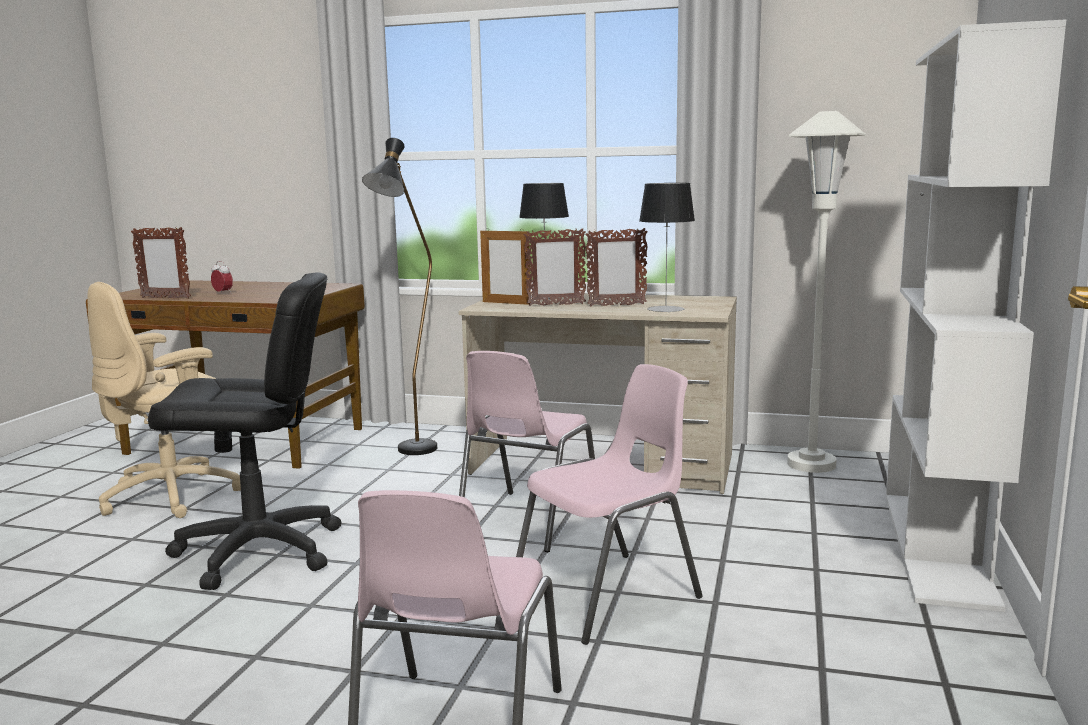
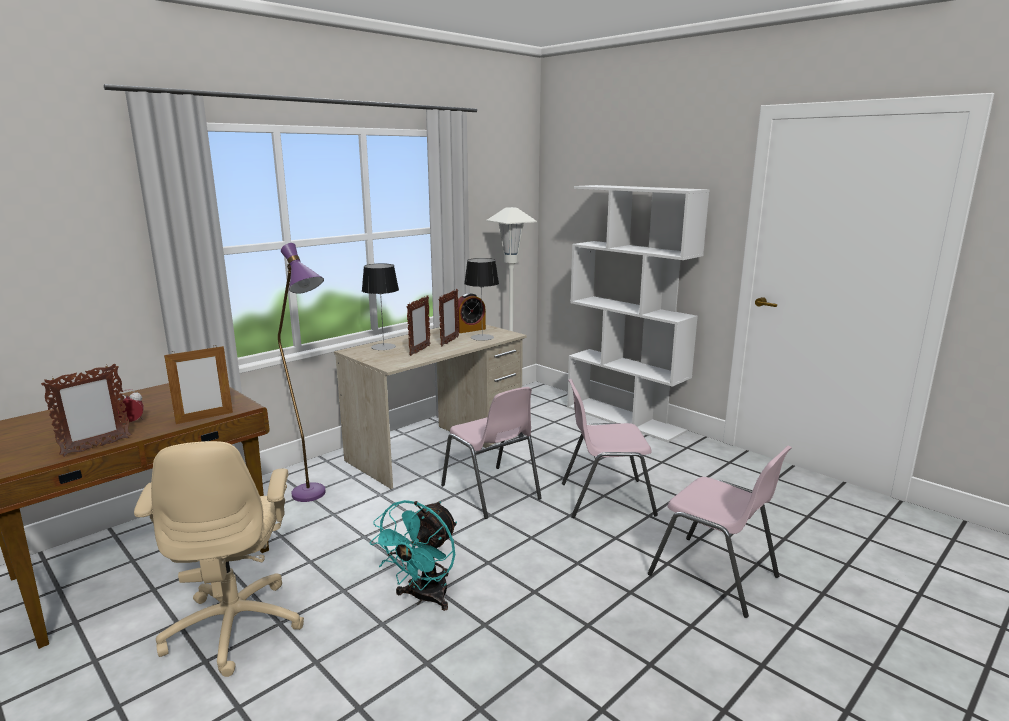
camera: 60 degrees left, 5 degrees up
(258, 551) = (424, 598): black office chair -> turquoise fan
(412, 453) = (315, 498): black floor lamp -> purple floor lamp
(506, 303) = (386, 358): picture frame -> picture frame (204, 418)
(609, 595) = (605, 498): pink chair -> pink chair turned 90 degrees counterclockwise
(689, 302) = (470, 329): none -> alarm clock

